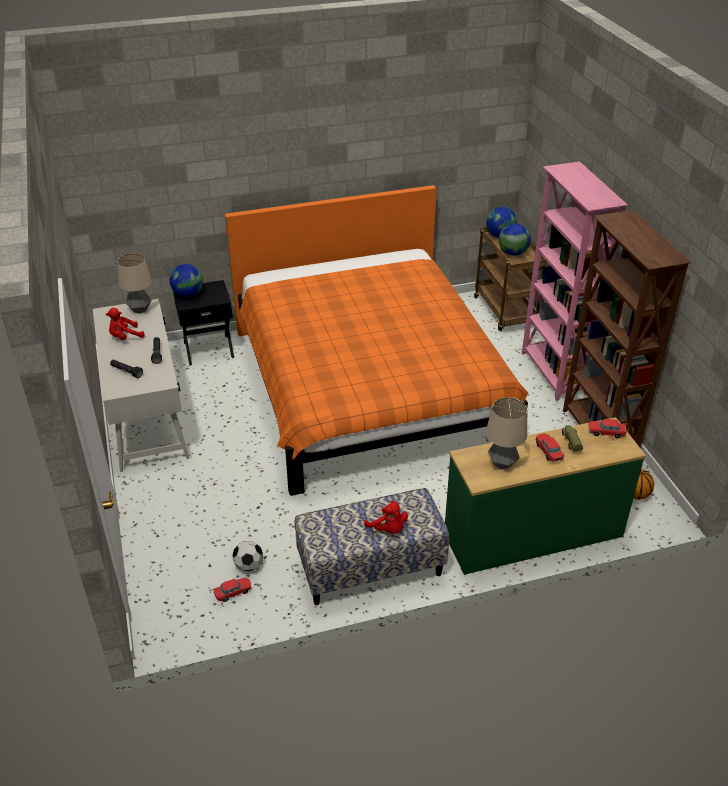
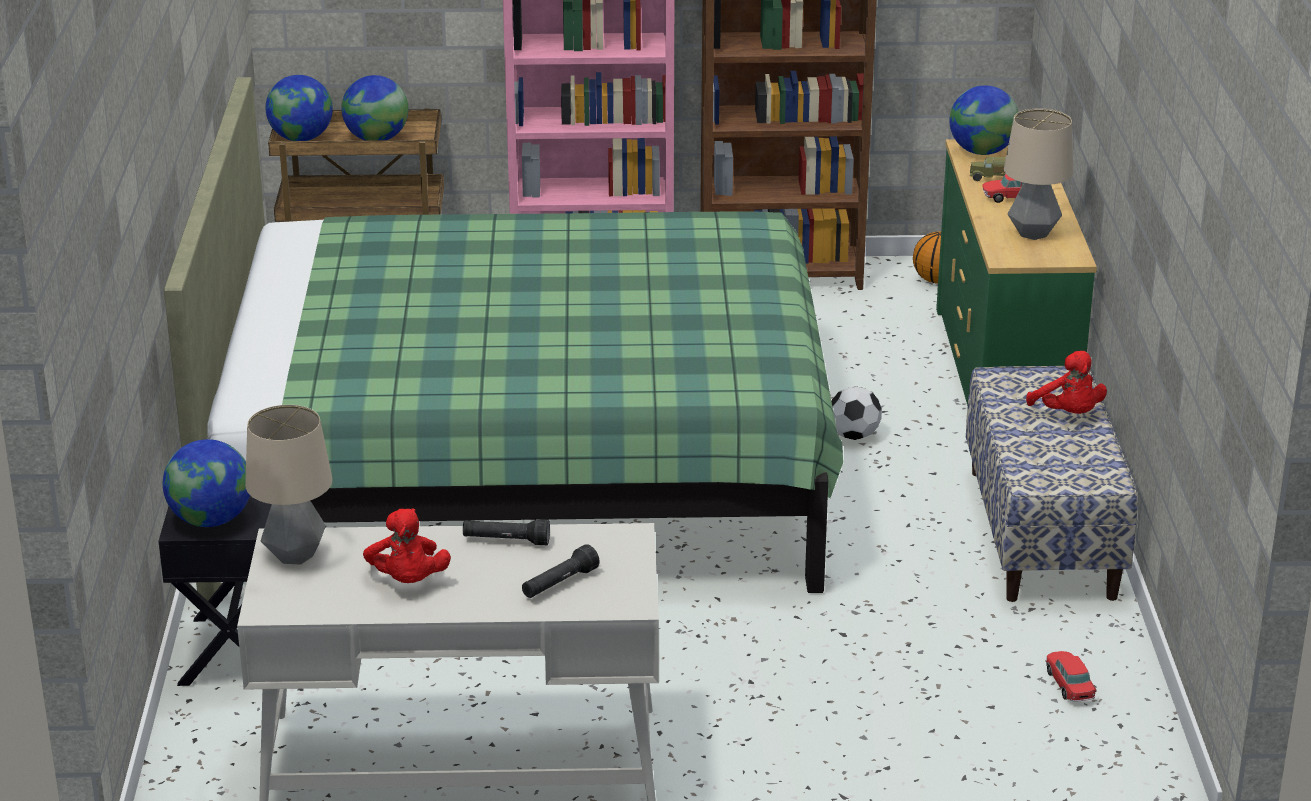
camera: 75 degrees left, 10 degrees down
(249, 566) = (1003, 660): football -> football (853, 436)
(367, 387) = (522, 463): orange bed -> green bed
(388, 529) = (1068, 414): red plush toy -> red plush toy turned 90 degrees clockwise
(606, 432) = (982, 152): toy car -> globe

